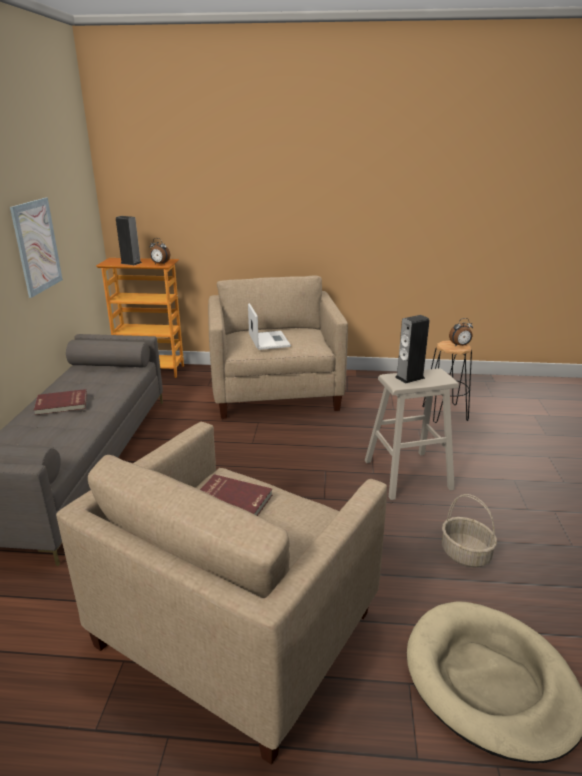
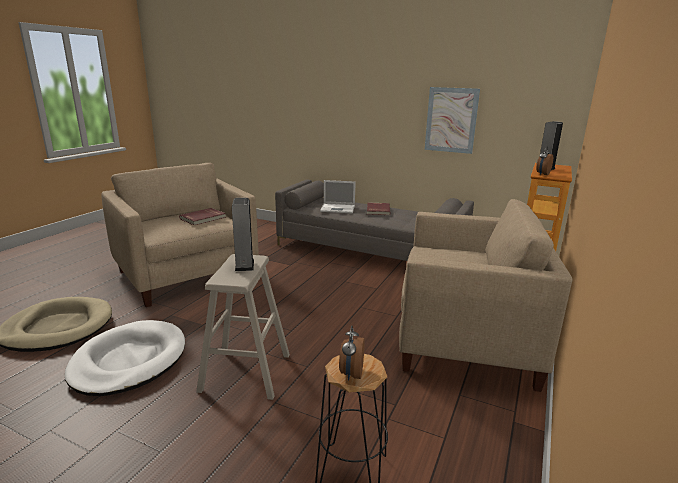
camera: 110 degrees right, 5 degrees down
(268, 340) = (443, 258): laptop -> laptop (338, 209)
(466, 554) = (129, 361): basket -> white dog bed

